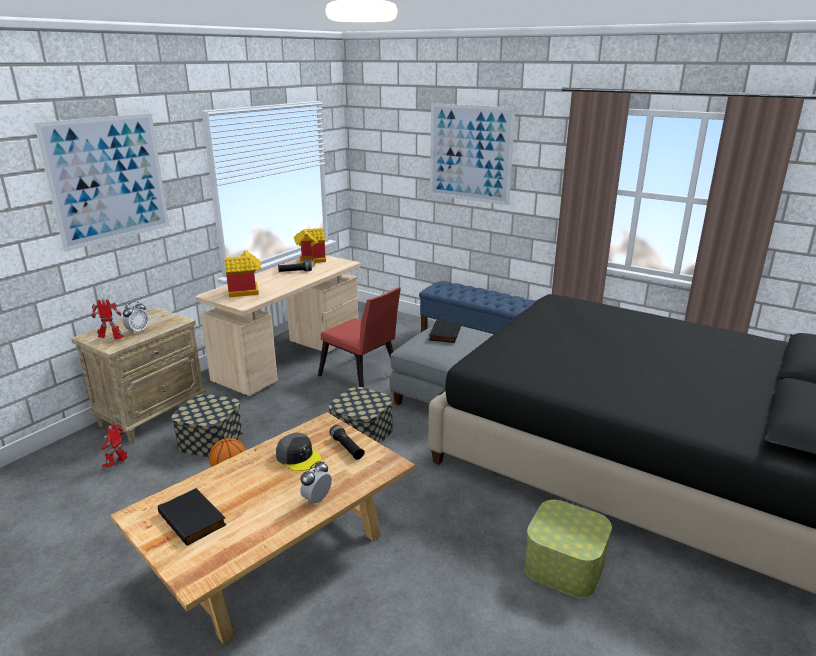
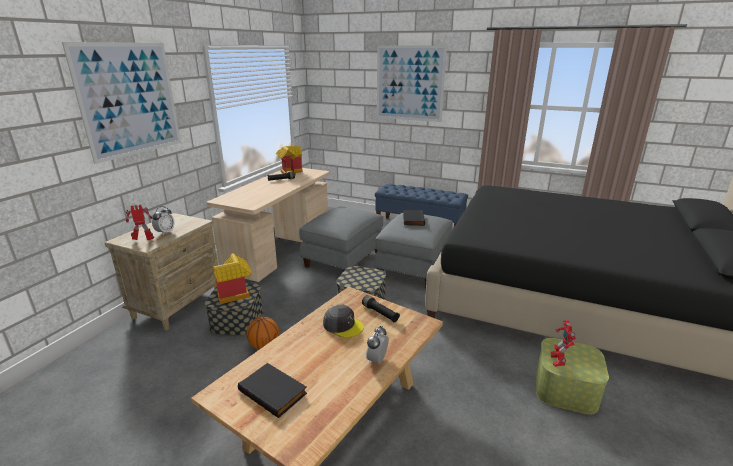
camera: 10 degrees left, 0 degrees up
(117, 464) = (159, 350): toy robot -> toy robot (557, 361)
(246, 292) = (249, 196): toy house -> toy house (236, 295)
(362, 377) = (344, 260): red chair -> grey ottoman

